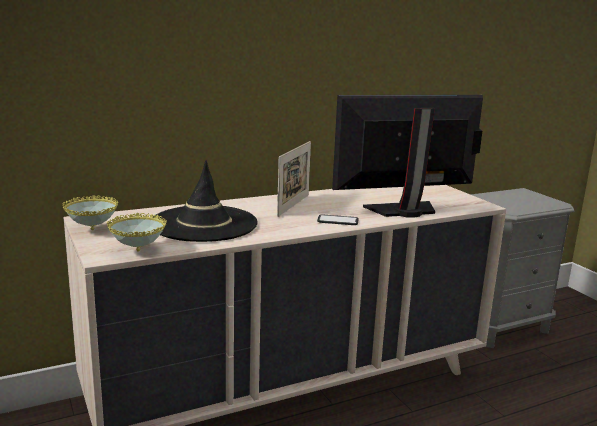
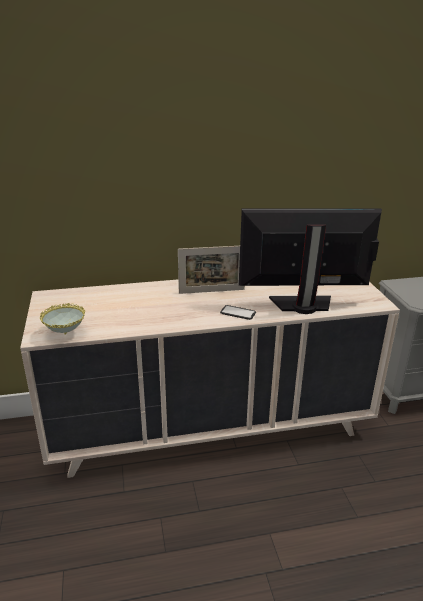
camera: 15 degrees right, 10 degrees up
(92, 230) = (45, 308): bowl -> none
(203, 224) = (129, 308): black hat -> none
(293, 205) = (211, 291): picture frame -> picture frame turned 45 degrees clockwise

